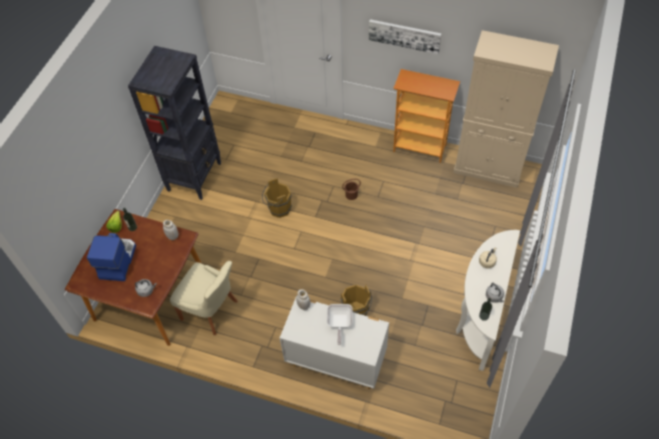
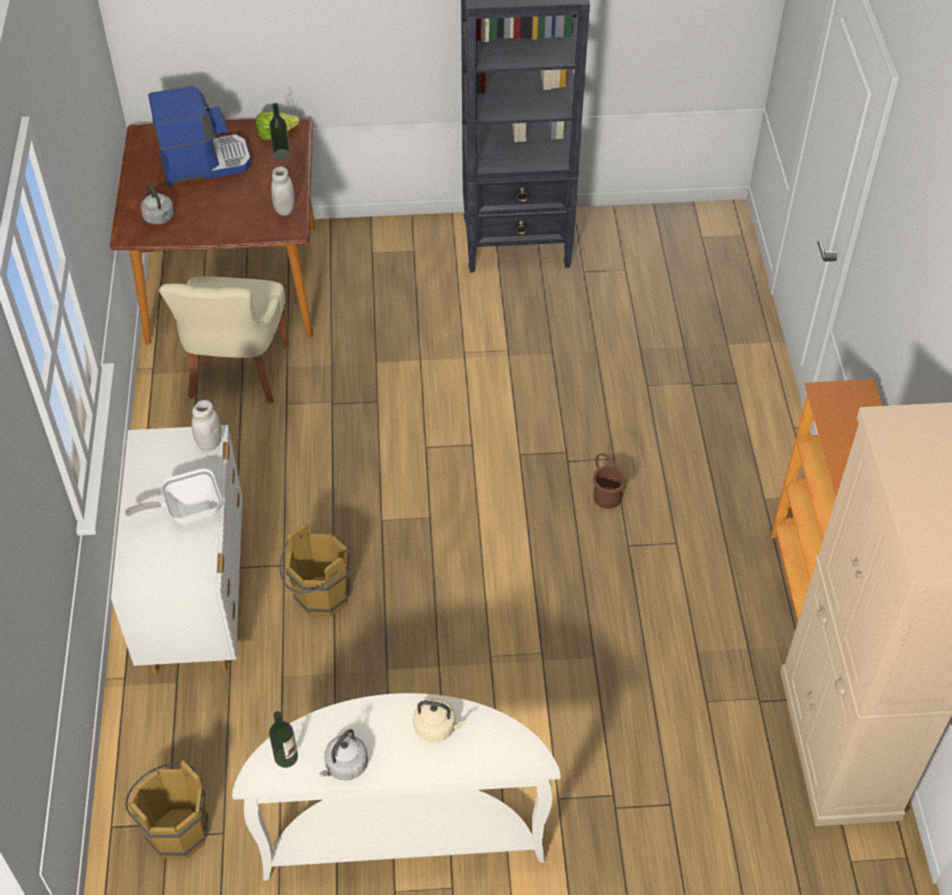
camera: 65 degrees right, 5 degrees down
(278, 209) = (506, 390): brown bucket -> brown bucket (175, 828)
(404, 35) = (904, 306): picture -> none

